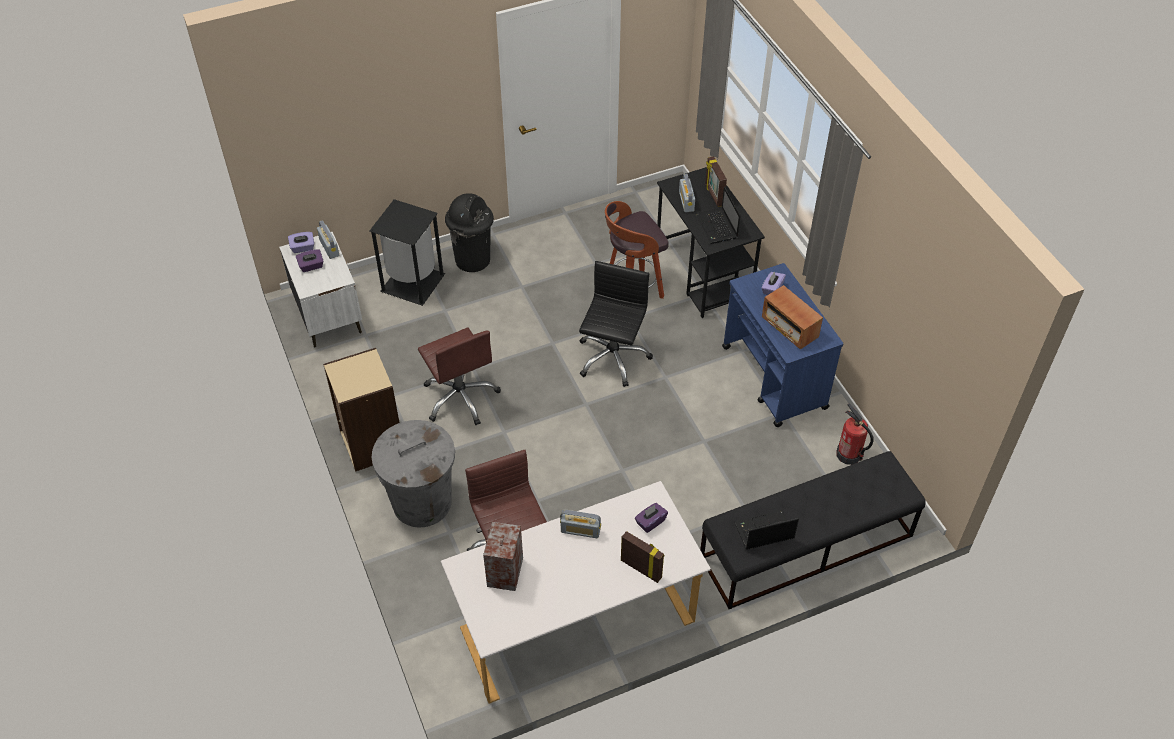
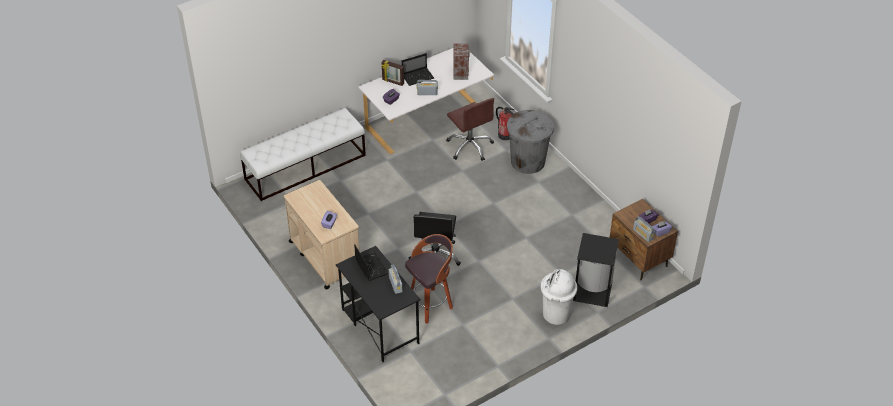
camera: 170 degrees right, 5 degrees down
(329, 316) = (638, 259): white nightstand -> brown nightstand
(371, 443) = (571, 187): beige bookcase -> none
(461, 397) = (527, 219): brown office chair -> none
(473, 259) = (556, 315): black trash can -> white trash can
(713, 195) = (375, 292): picture frame -> none
(763, 532) = (331, 124): laptop -> laptop (418, 77)
(774, 378) = (324, 257): blue cart -> beige cart
(789, 327) = (317, 200): radio -> none
(805, 547) = (305, 167): black bench -> white bench
(849, 455) = (277, 217): fire extinguisher -> fire extinguisher (505, 135)

